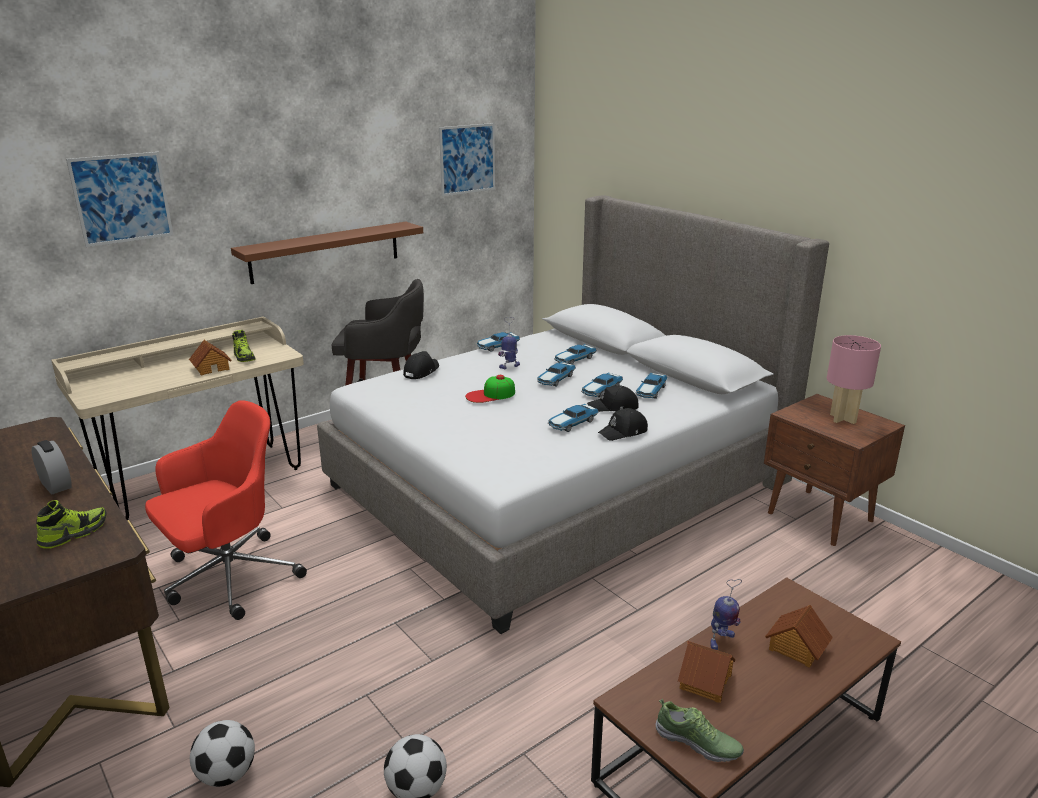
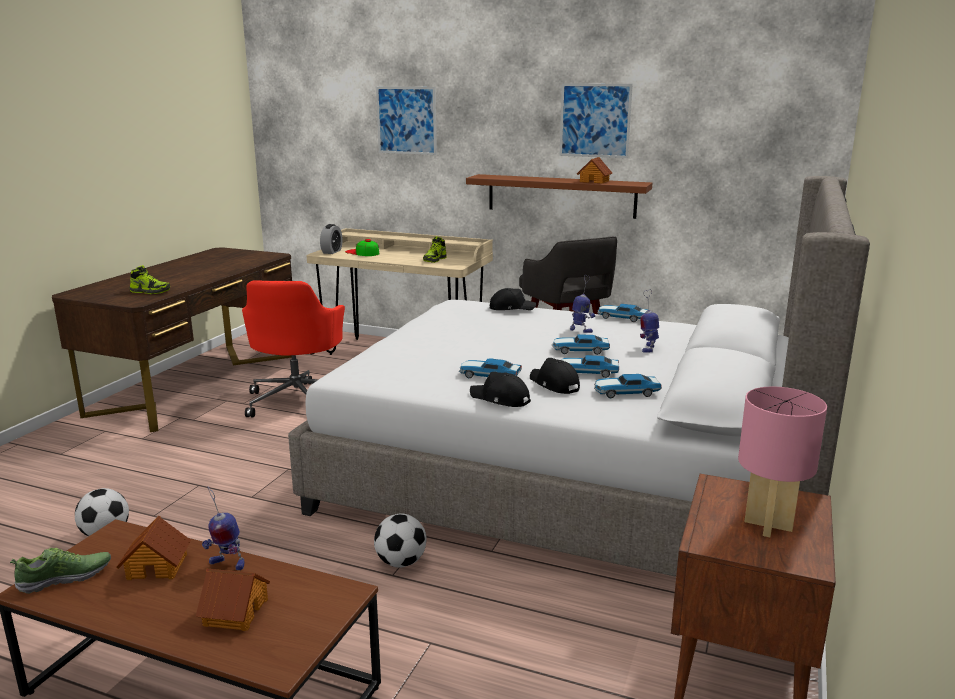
camera: 60 degrees right, 5 degrees down
(56, 485) = (204, 275): alarm clock -> alarm clock (332, 251)
(212, 368) = (404, 259): toy house -> toy house (594, 181)
(227, 774) = (104, 468): football -> football (401, 562)
(228, 577) = (298, 400): red office chair -> red office chair turned 75 degrees clockwise
(467, 159) = (744, 125): picture -> picture (595, 120)
(490, 395) = (502, 337): cap -> cap (362, 252)
(574, 359) = (648, 348): toy car -> toy robot
(698, 743) = (65, 578): shoe -> shoe turned 120 degrees counterclockwise

